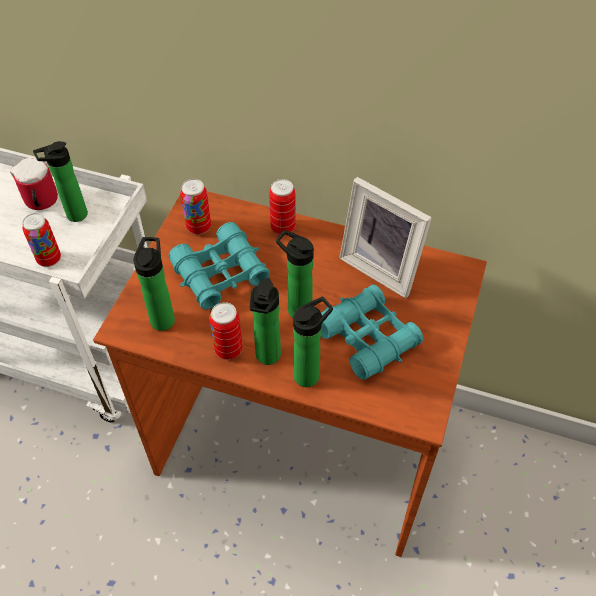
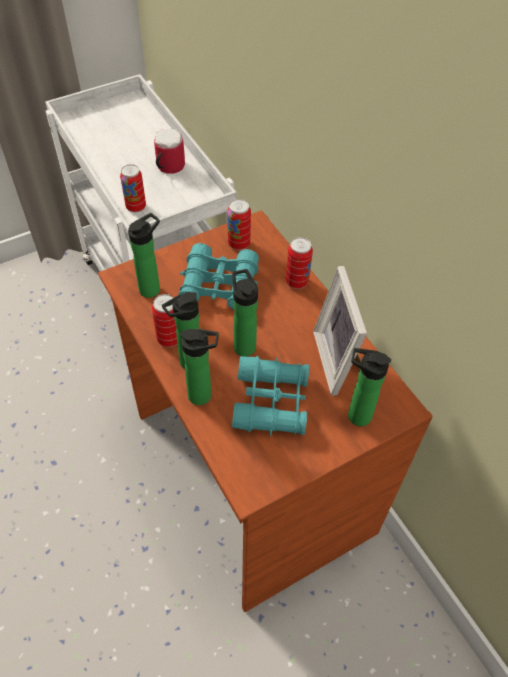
camera: 40 degrees right, 0 degrees up
(73, 216) = (178, 188): bottle -> bottle (355, 415)

